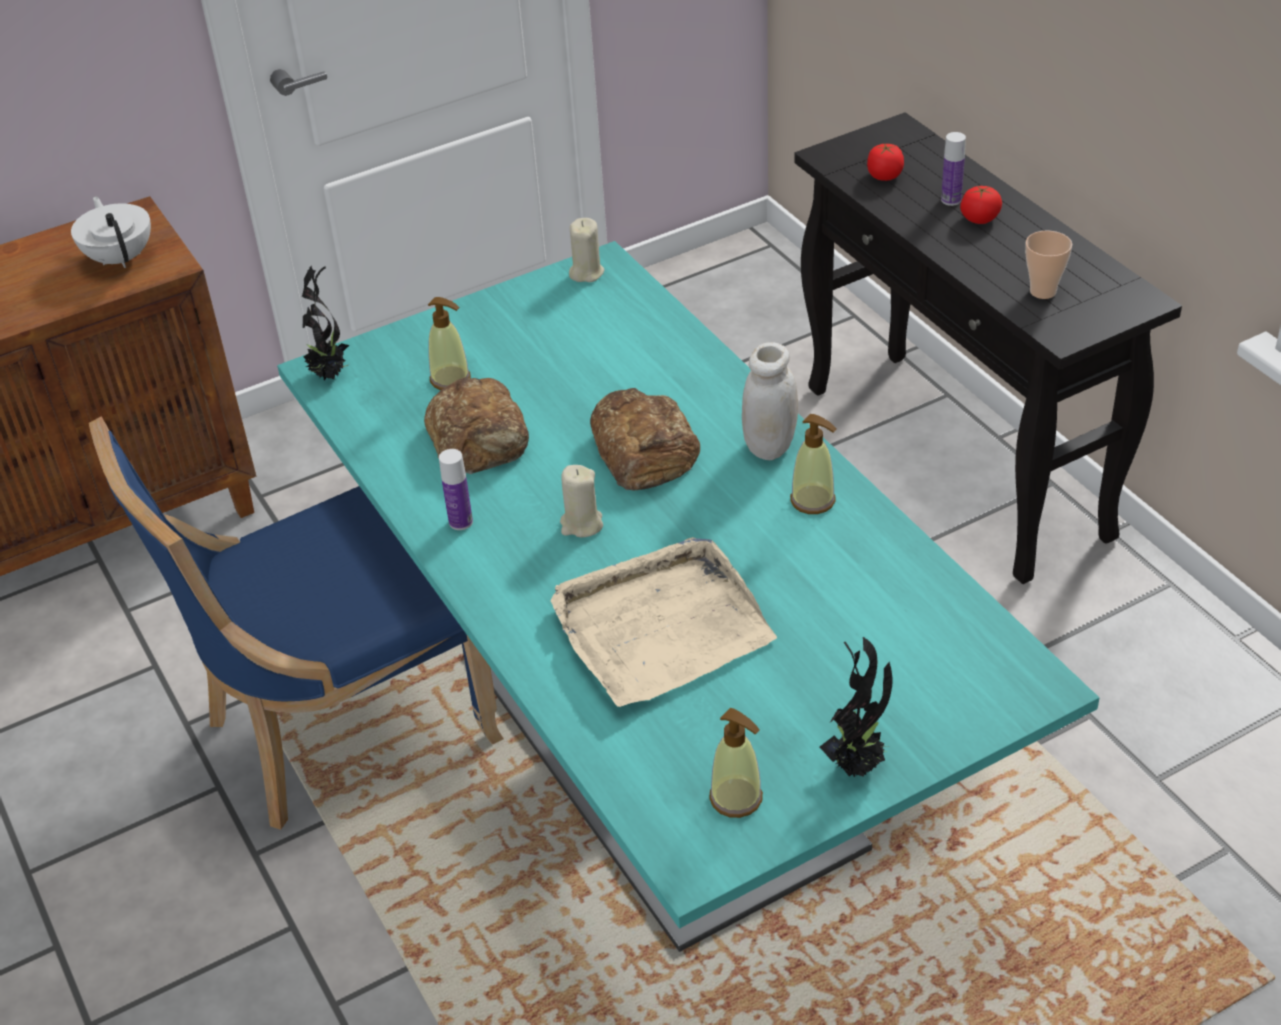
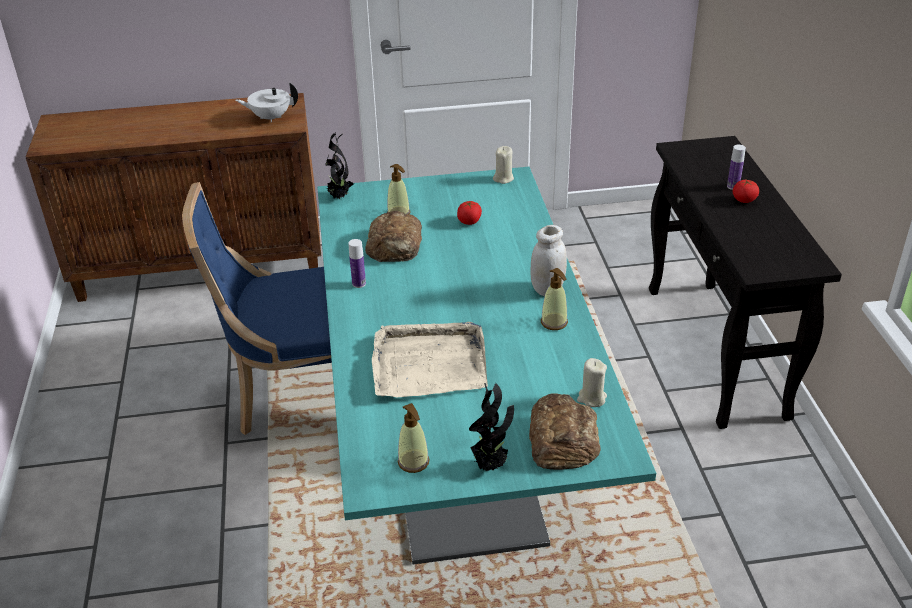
camera: 20 degrees right, 5 degrees down
(120, 258) = (270, 117): white teapot -> white teapot turned 90 degrees counterclockwise
(581, 524) = (420, 301): beige candle -> beige candle (591, 398)
(643, 449) = (477, 273): bread -> bread (562, 440)
(884, 176) = (701, 166): tomato -> tomato (469, 221)
(1043, 291) = (758, 246): cup -> none

